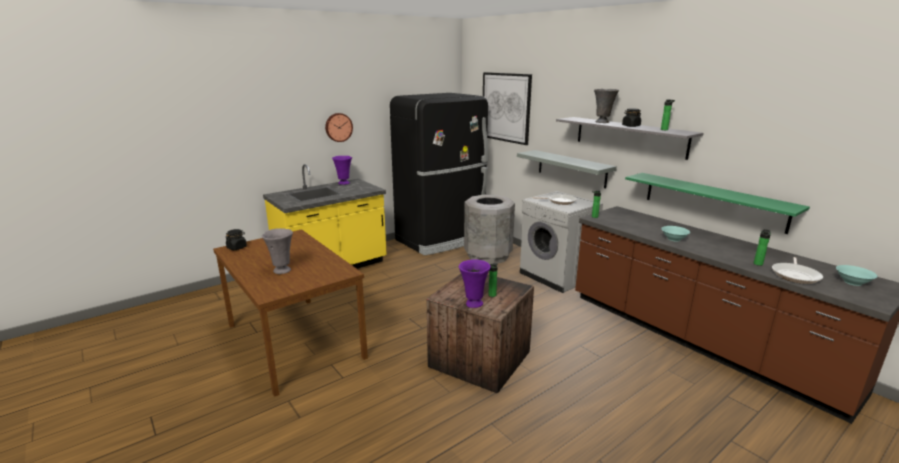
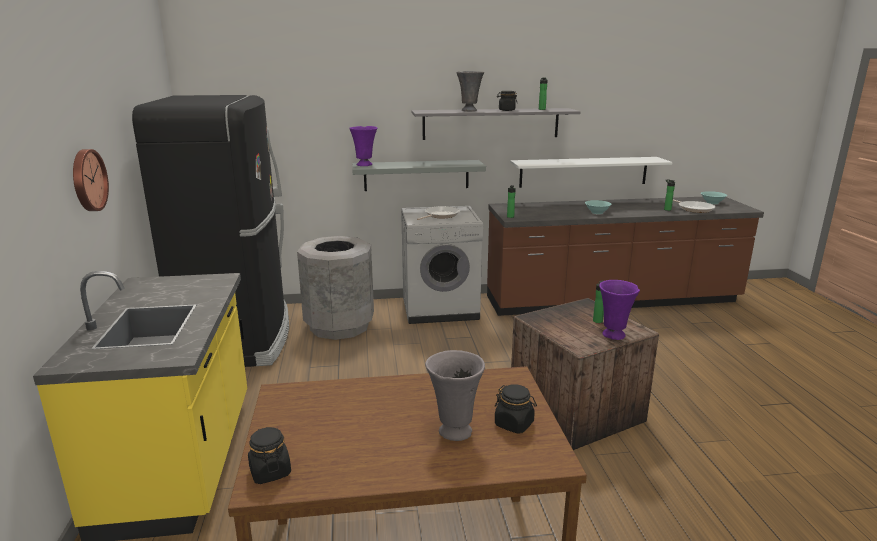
camera: 60 degrees left, 0 degrees up
(296, 281) = (514, 424): none -> black jar
(344, 183) = (135, 292): purple vase -> purple vase (365, 165)
(506, 107) = (286, 110): picture -> none
(712, 201) = (583, 172): green shelf -> white shelf

